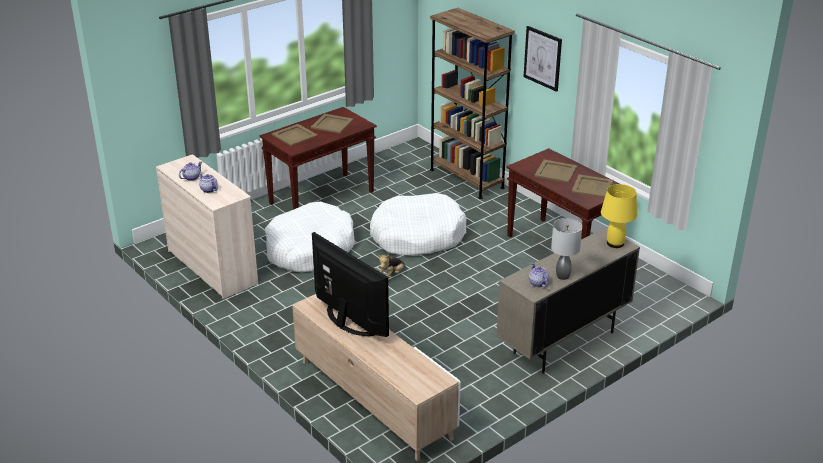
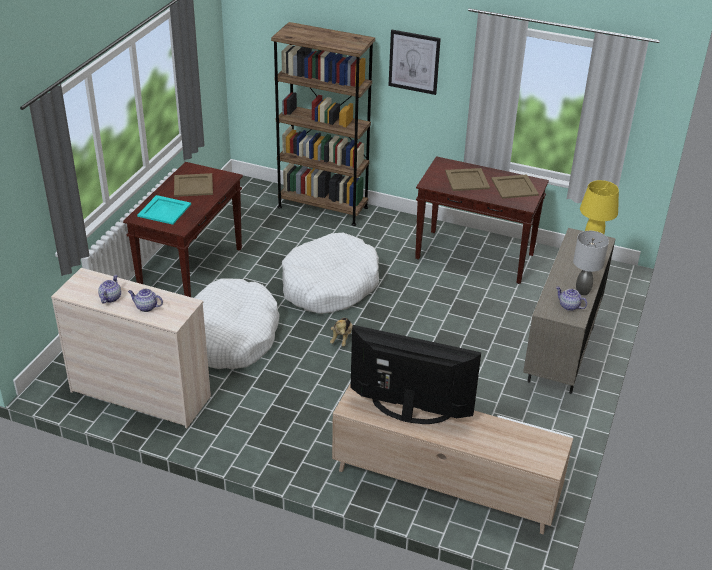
camera: 30 degrees left, 5 degrees up
(294, 135) = (164, 210): beige tray -> turquoise tray

